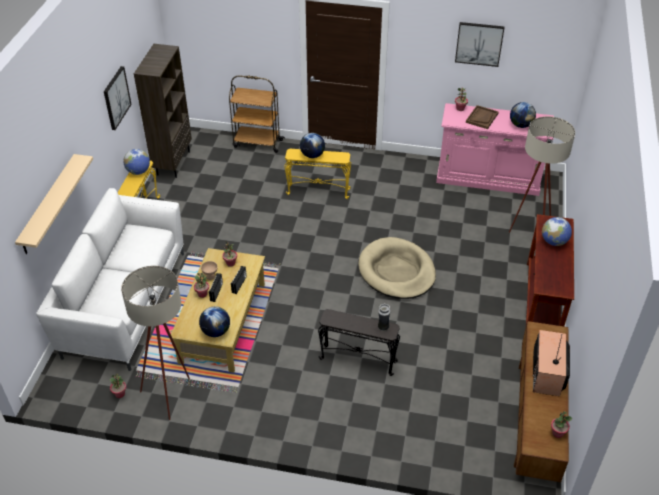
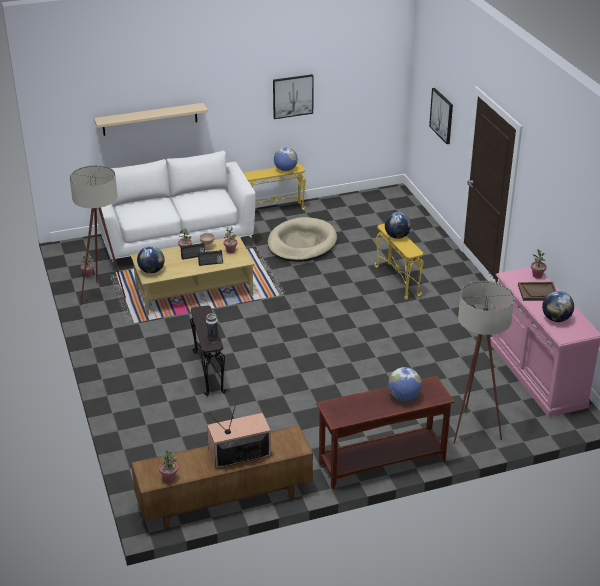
camera: 60 degrees right, 10 degrees down
(173, 163) = (353, 199): brown bookcase -> none
(257, 143) = (426, 228): brown cart -> none
(397, 271) = (337, 359): beige dog bed -> beige dog bed (302, 243)
(479, 43) = (568, 210): picture -> picture (442, 115)

